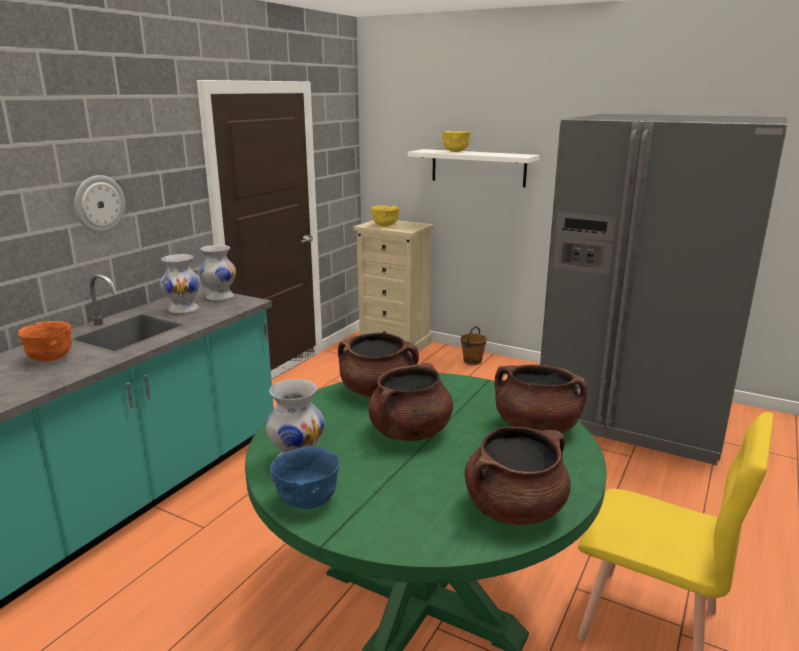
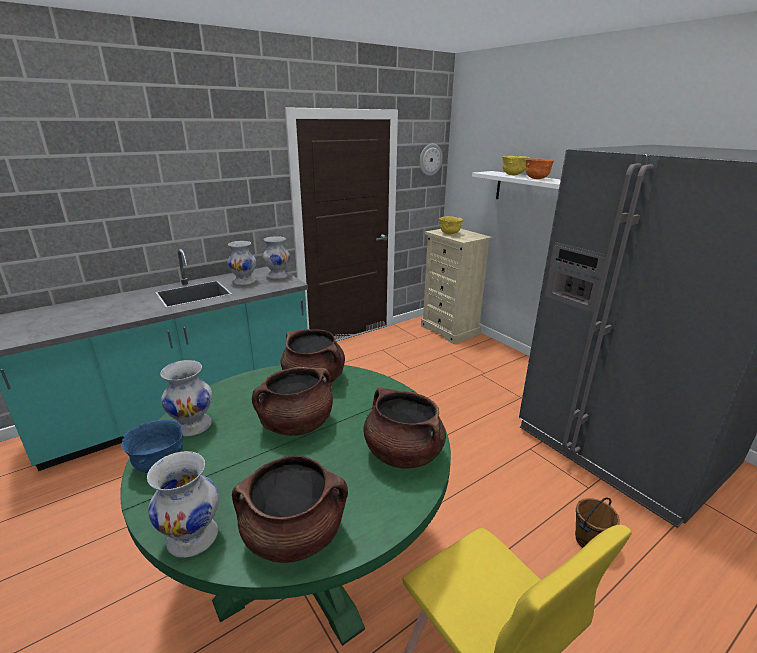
camera: 25 degrees right, 5 degrees up
(50, 358) = (128, 304): orange bowl -> orange bowl (536, 179)
(99, 204) = (192, 199): wall clock -> wall clock (430, 159)
(425, 540) = (193, 536): none -> white vase
(473, 361) = (503, 358): brown bucket -> brown bucket (589, 541)

